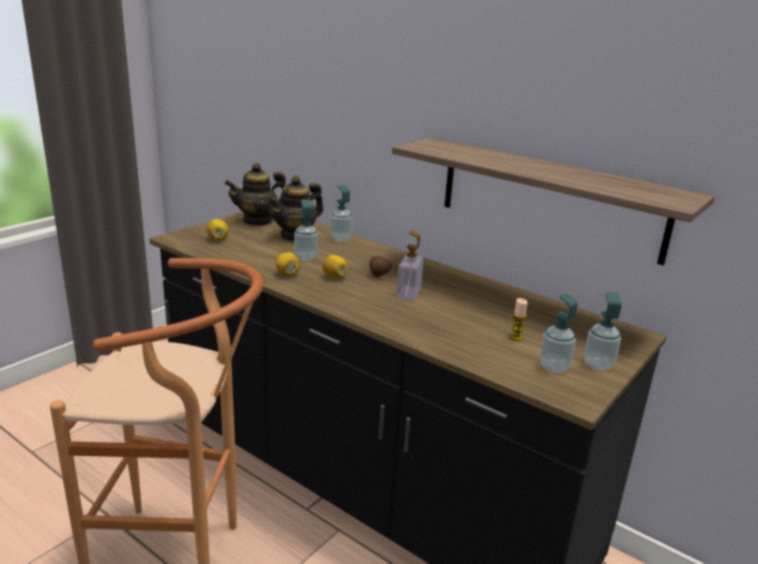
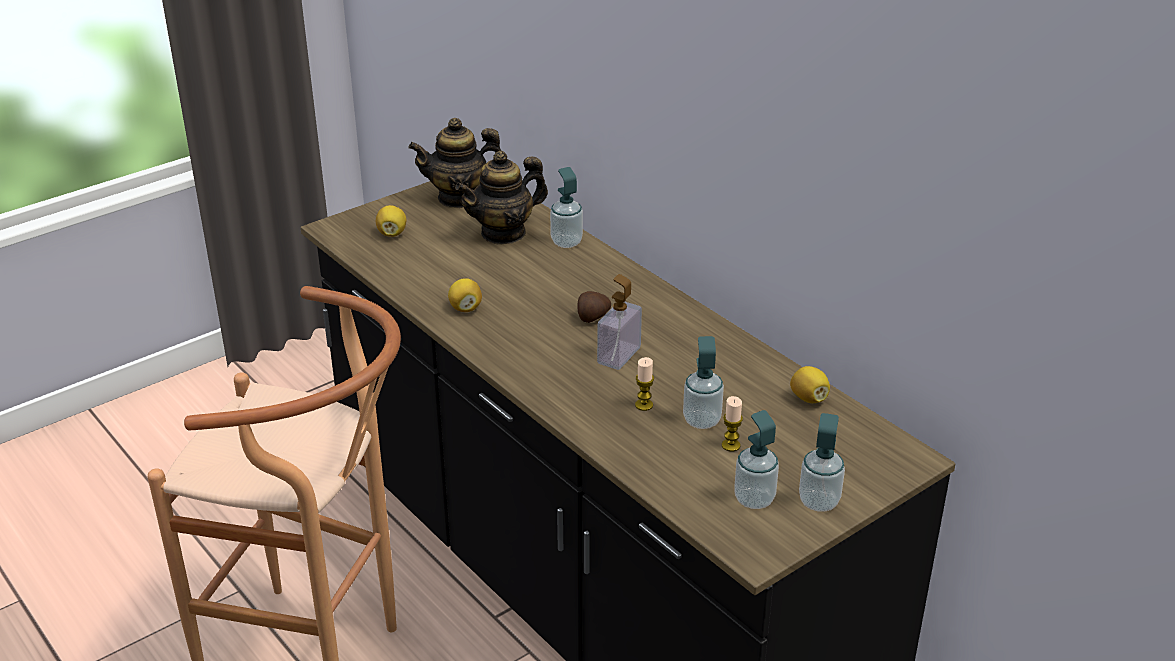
camera: 15 degrees right, 10 degrees up
(306, 257) = (502, 277): soap dispenser -> soap dispenser (702, 420)
(335, 277) = (528, 317): lemon -> lemon (808, 398)
(442, 319) = (644, 405): none -> candle
(550, 198) = (824, 241): shelf -> none

